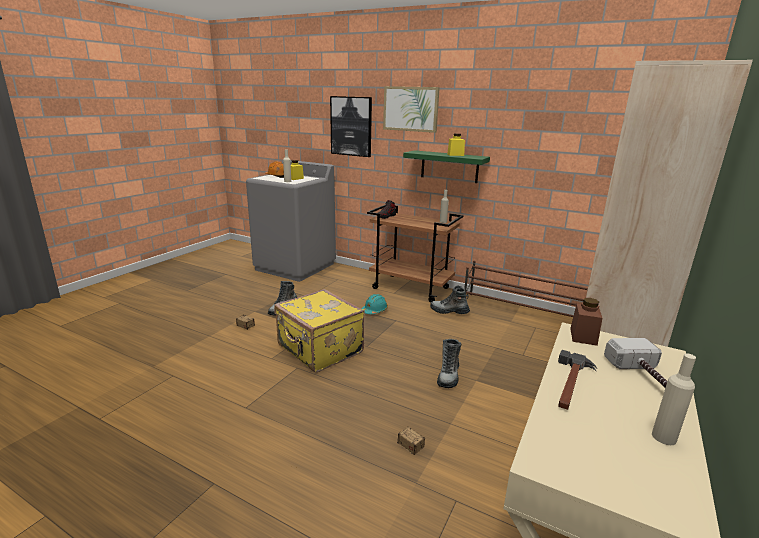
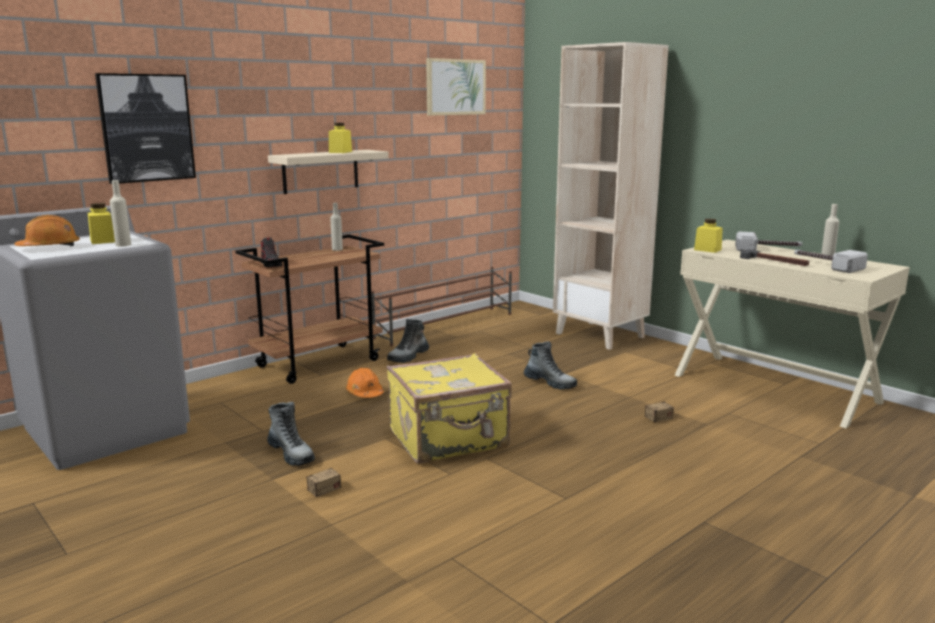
camera: 70 degrees left, 5 degrees down
(374, 310) = (365, 393): turquoise hard hat -> orange hard hat
(410, 109) = (254, 92): picture -> picture (455, 87)
(449, 166) = (320, 171): green shelf -> beige shelf
(583, 336) = (707, 250): brown jar -> yellow jar
(593, 429) = (825, 265): none -> hammer

